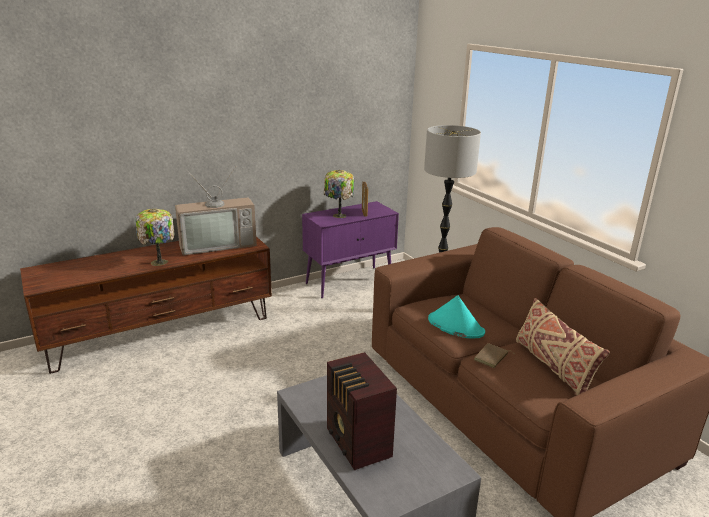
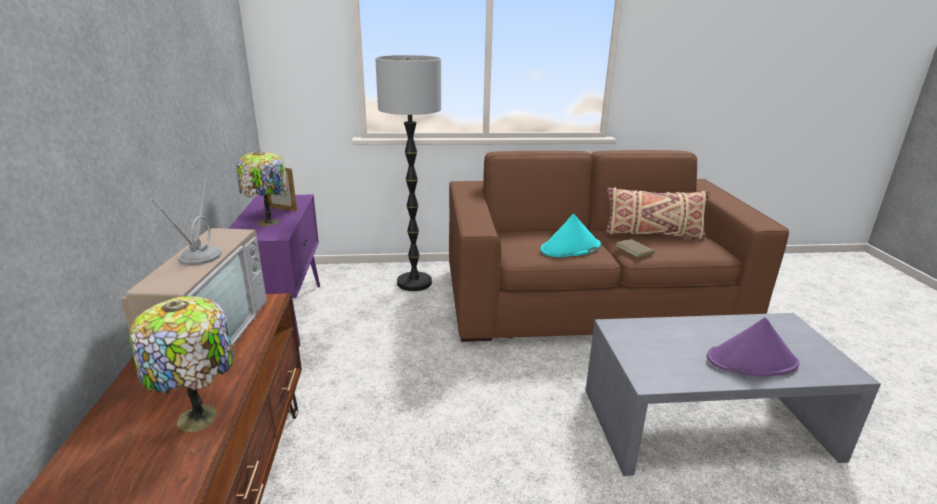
camera: 65 degrees left, 0 degrees up
(358, 444) = (752, 361): radio -> purple hat

